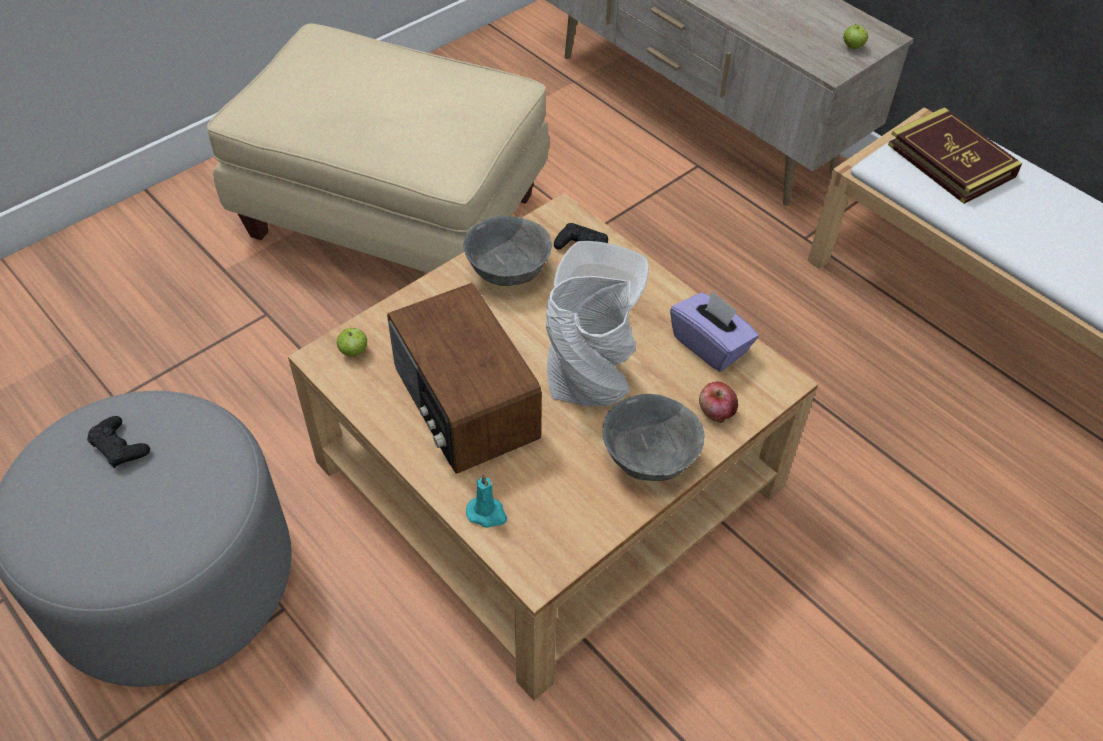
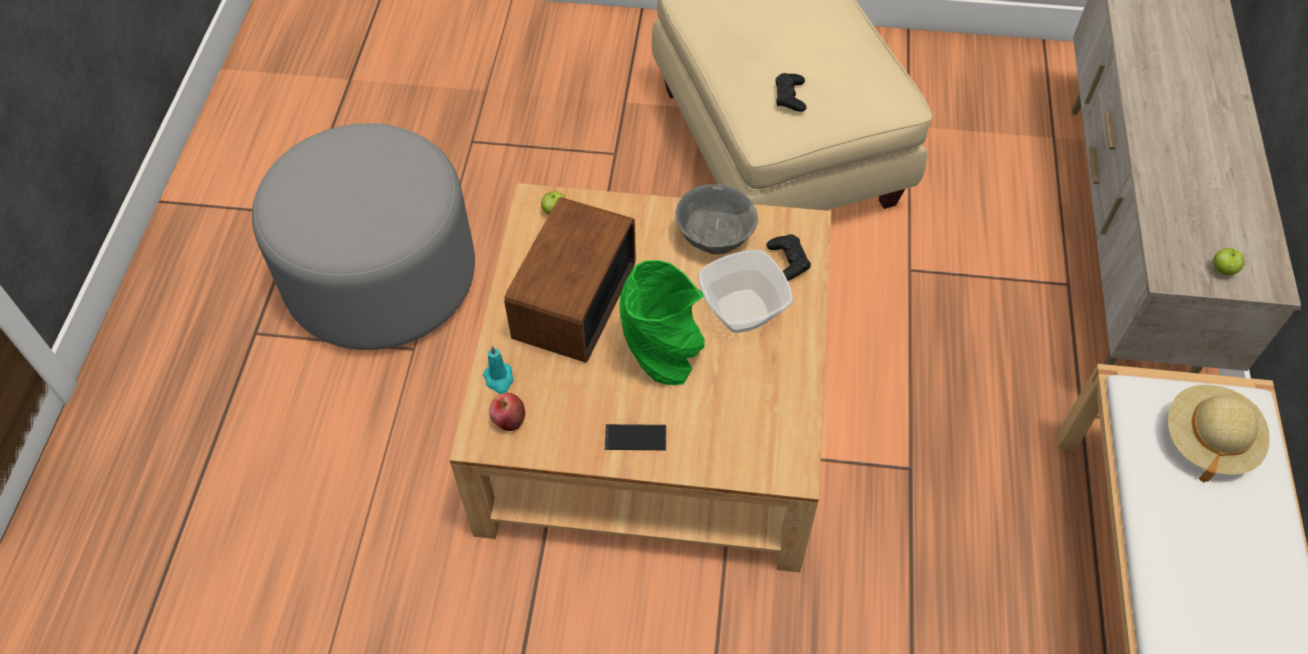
camera: 50 degrees right, 5 degrees up
(119, 447) = (375, 164): black game controller -> black game controller (790, 96)
(589, 385) = (663, 357): grey vase -> green vase
(649, 457) = (635, 437): grey bowl -> phone
(710, 345) = (780, 404): purple tissue box -> none
(716, 412) = (719, 450): apple -> apple (508, 419)
(951, 161) = (1208, 440): book -> beige hat

